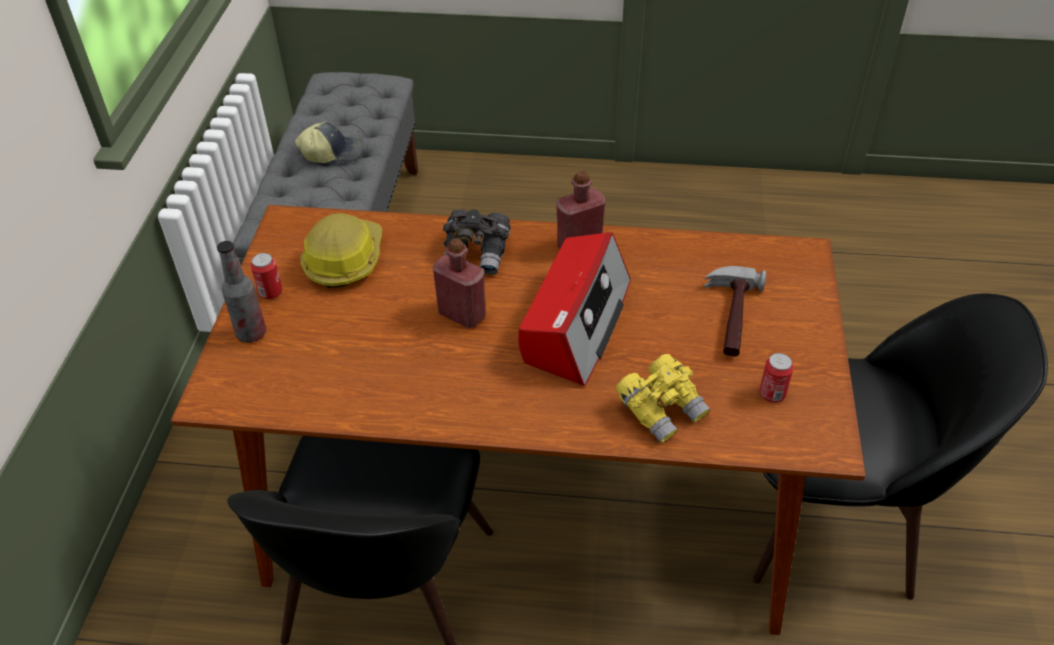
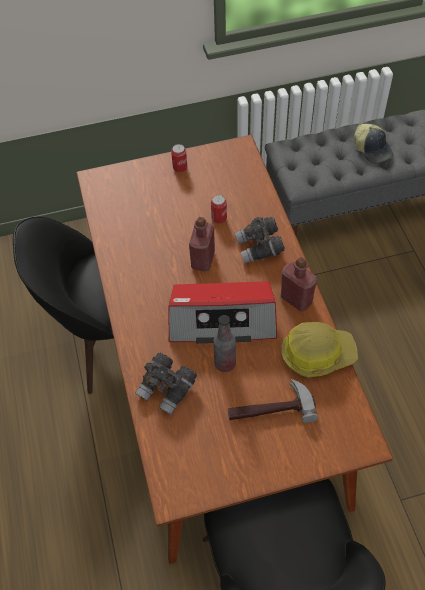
camera: 70 degrees right, 10 degrees up
(251, 333) = (146, 174): bottle -> bottle (225, 363)
(344, 260) = (221, 187): hard hat -> hard hat (317, 353)
(661, 409) = (167, 389): yellow binoculars -> grey binoculars
(772, 394) = (206, 451): can -> can (219, 218)

